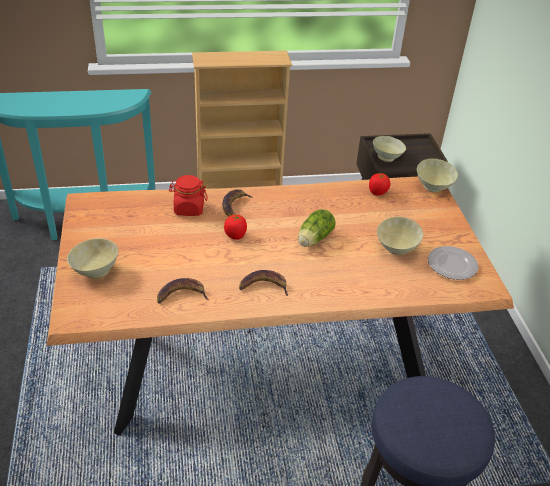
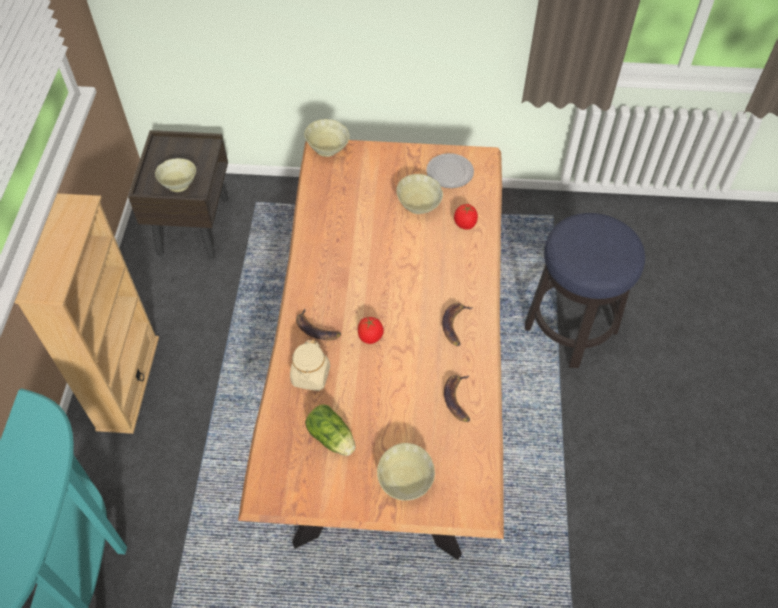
camera: 75 degrees left, 15 degrees up
(188, 209) = (311, 376): red jar -> beige jar
(313, 239) = (391, 269): lettuce -> lettuce (333, 439)
(377, 192) = (325, 196): tomato -> tomato (465, 224)

